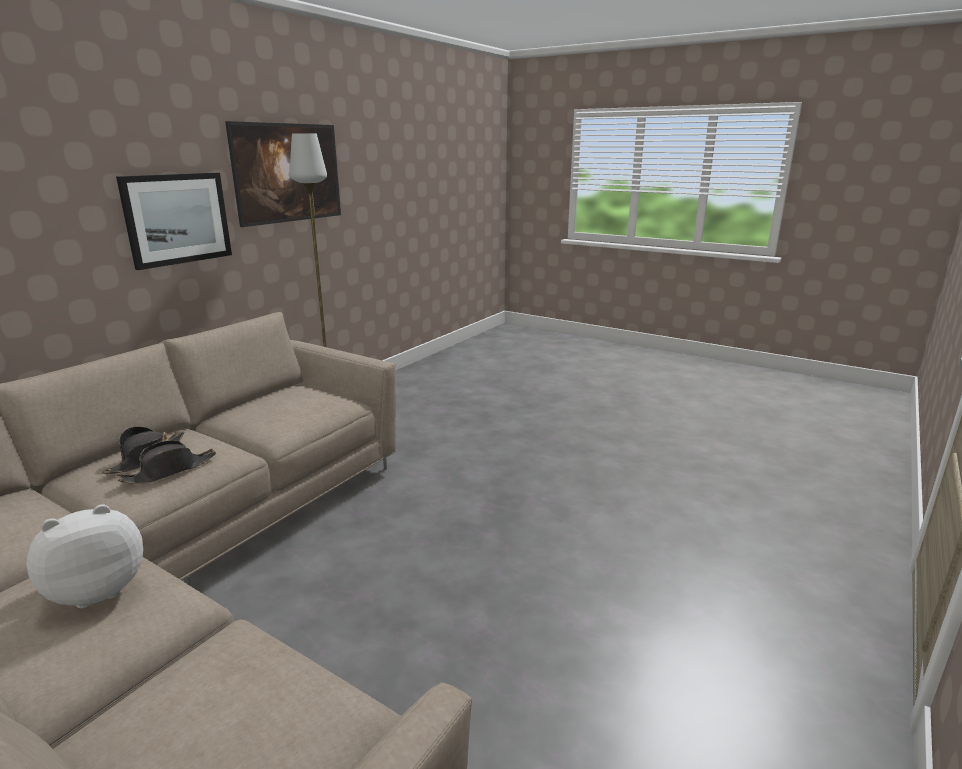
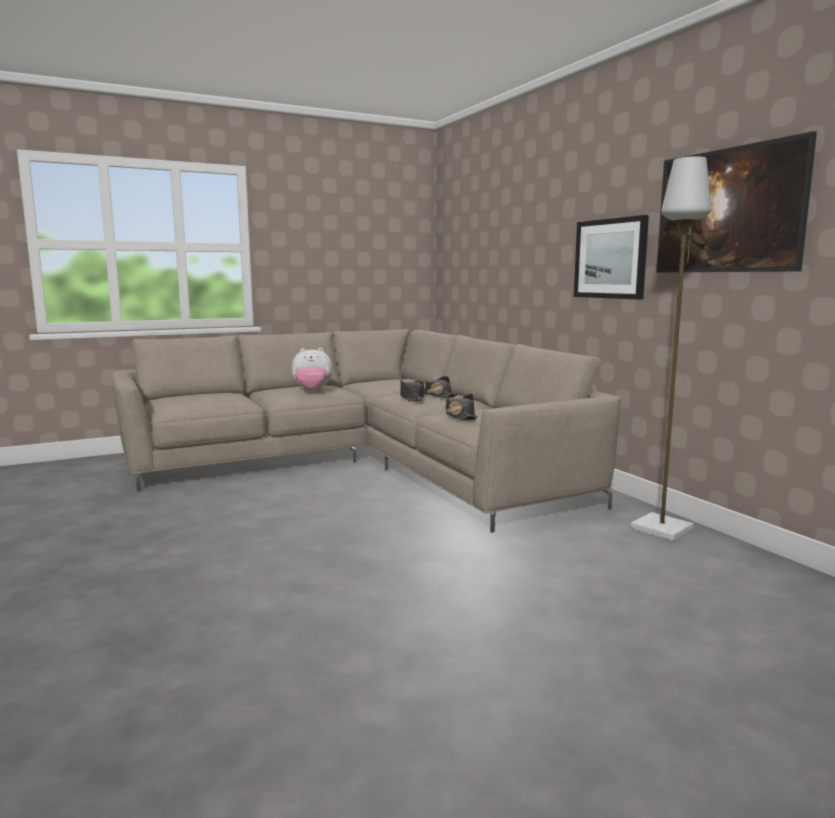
camera: 120 degrees right, 10 degrees down
(98, 590) = (312, 391): plush toy -> plush toy turned 90 degrees clockwise
(295, 417) = (460, 416): none -> black hat

